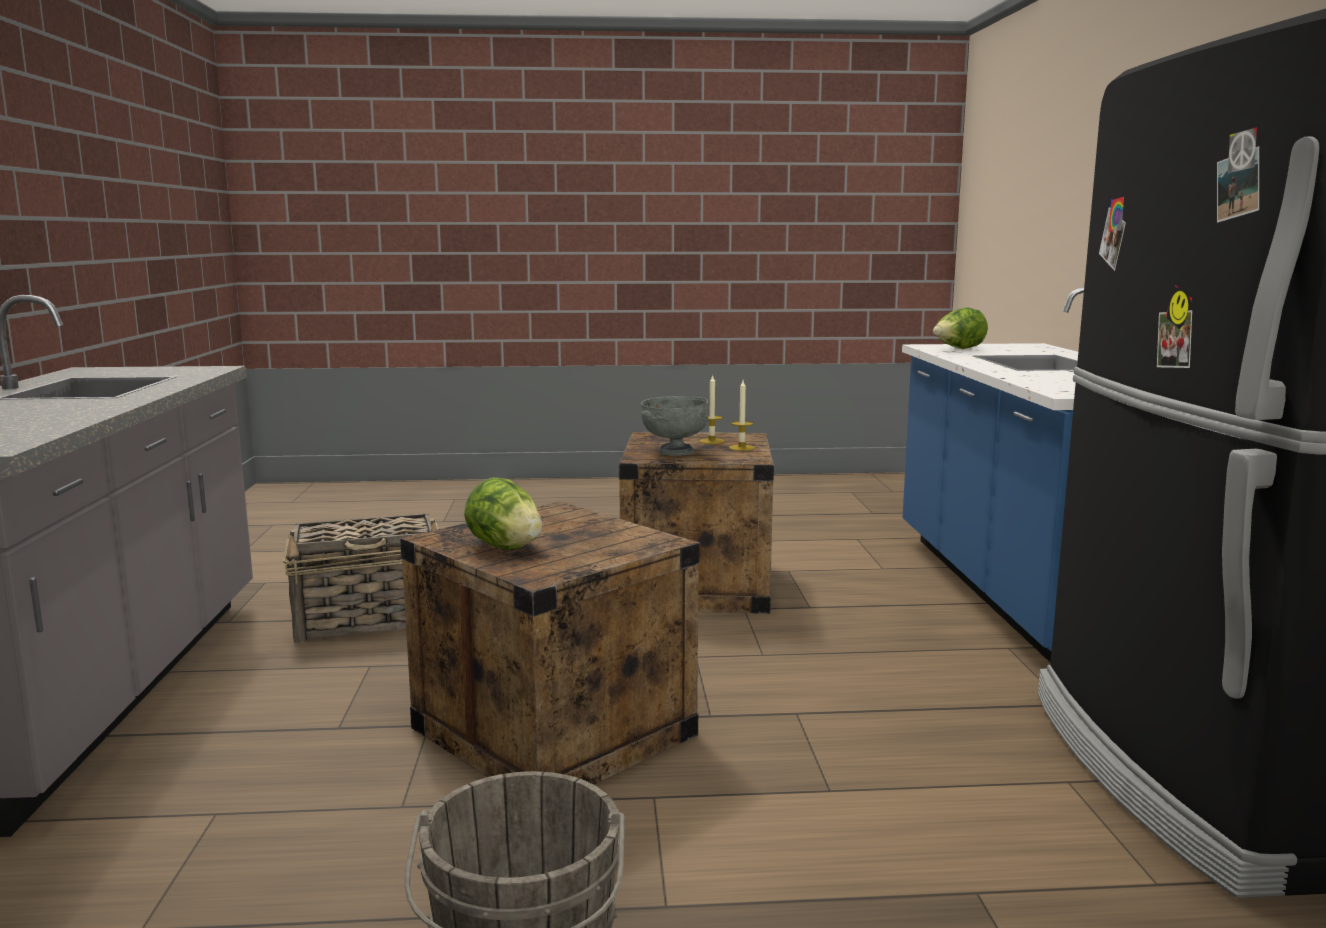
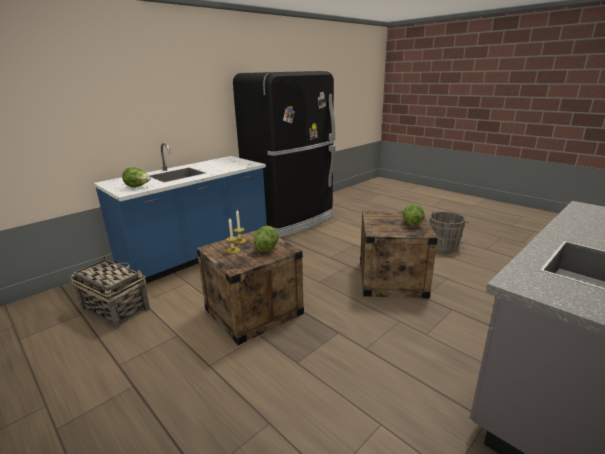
camera: 130 degrees left, 10 degrees up
(372, 620) = (406, 369): basket -> basket (115, 308)
(675, 452) = (267, 248): grey bowl -> lettuce

